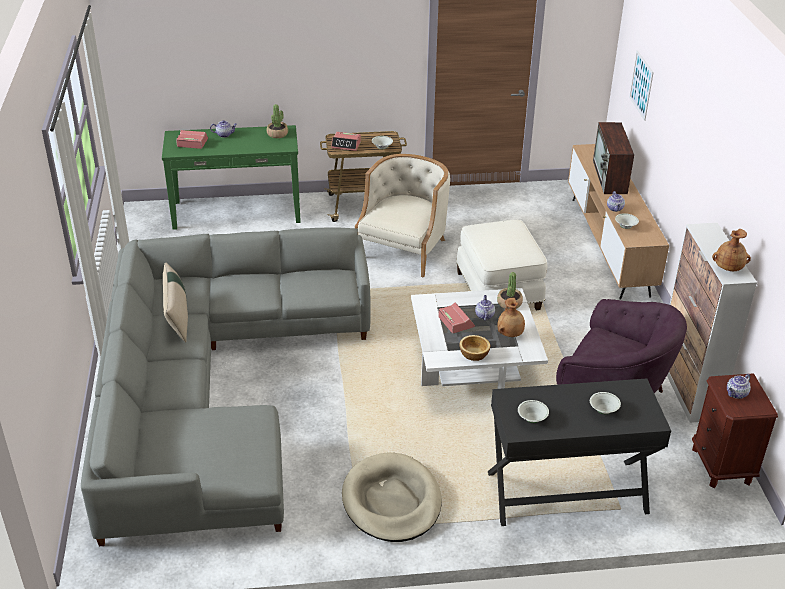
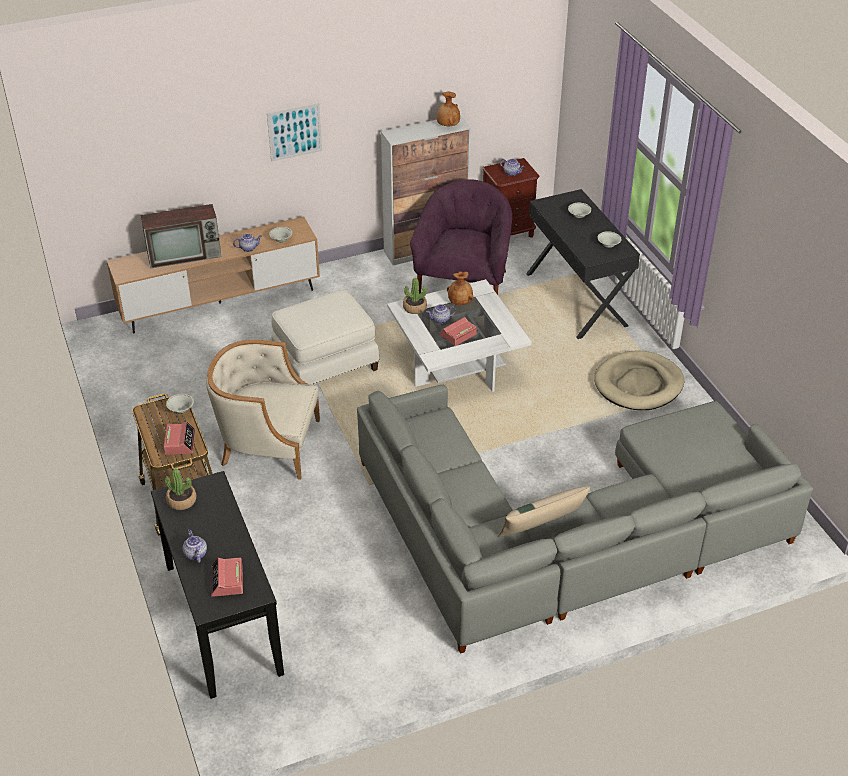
camera: 105 degrees left, 5 degrees up
(237, 211) = (222, 619): green console table -> black console table
(473, 354) = (499, 318): bowl -> none
(641, 85) = (146, 163): picture -> picture (294, 132)

